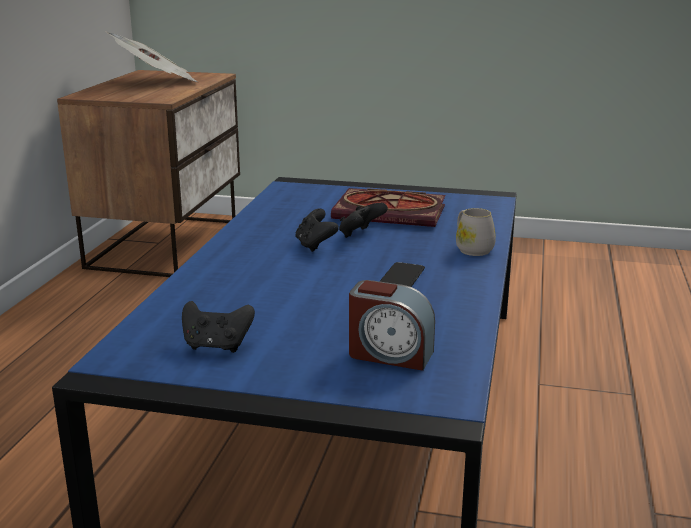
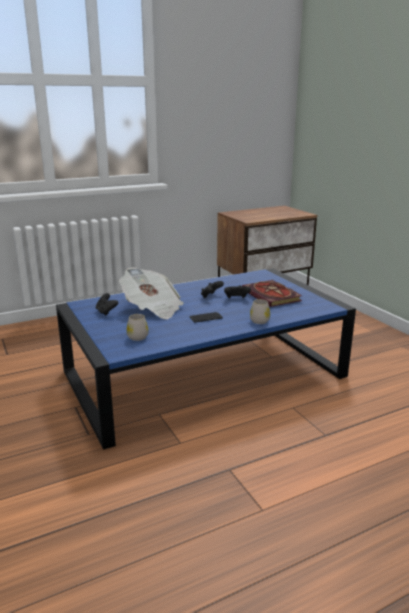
camera: 50 degrees right, 0 degrees up
(156, 81) = (272, 212): newspaper -> newspaper (152, 308)
(390, 354) = (137, 336): alarm clock -> white mug

